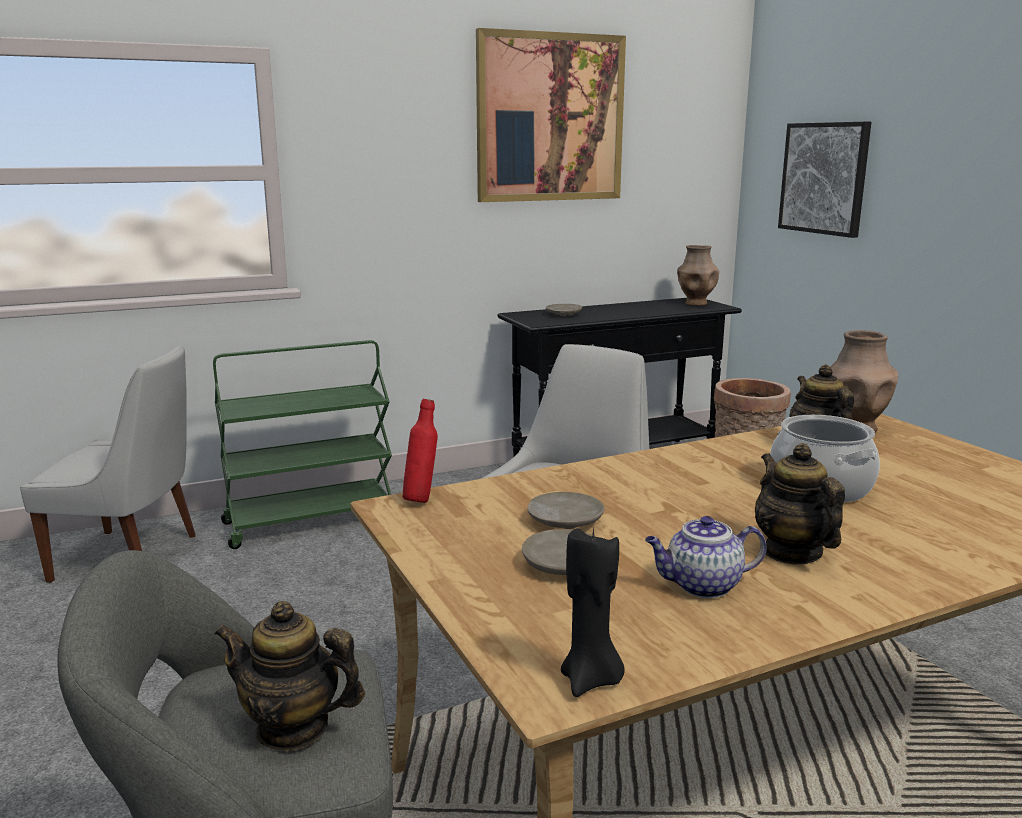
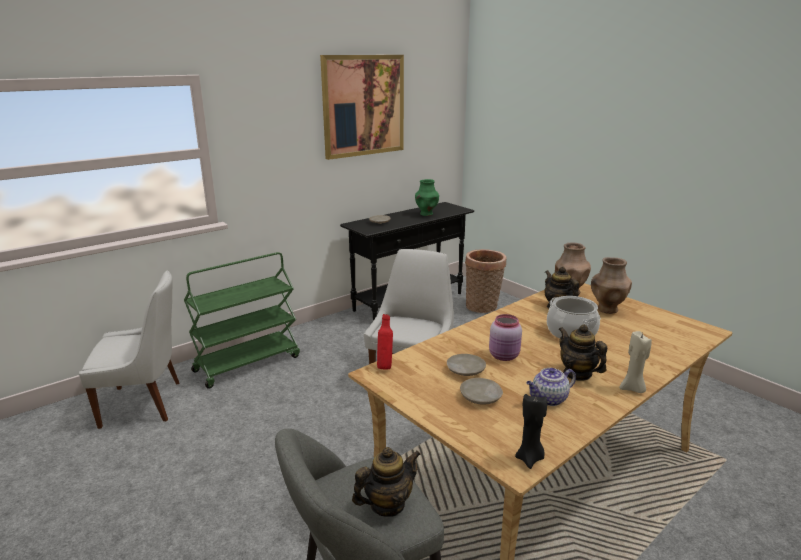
camera: 15 degrees left, 5 degrees up
(293, 728) = (387, 504): teapot -> teapot turned 150 degrees clockwise
(651, 309) = (426, 214): none -> green vase
(657, 509) = (504, 356): none -> pink jar
(695, 304) = (448, 208): brown vase -> brown vase (607, 309)
(824, 178) = (516, 136): picture -> none
(902, 592) = (632, 389): none -> beige candle

